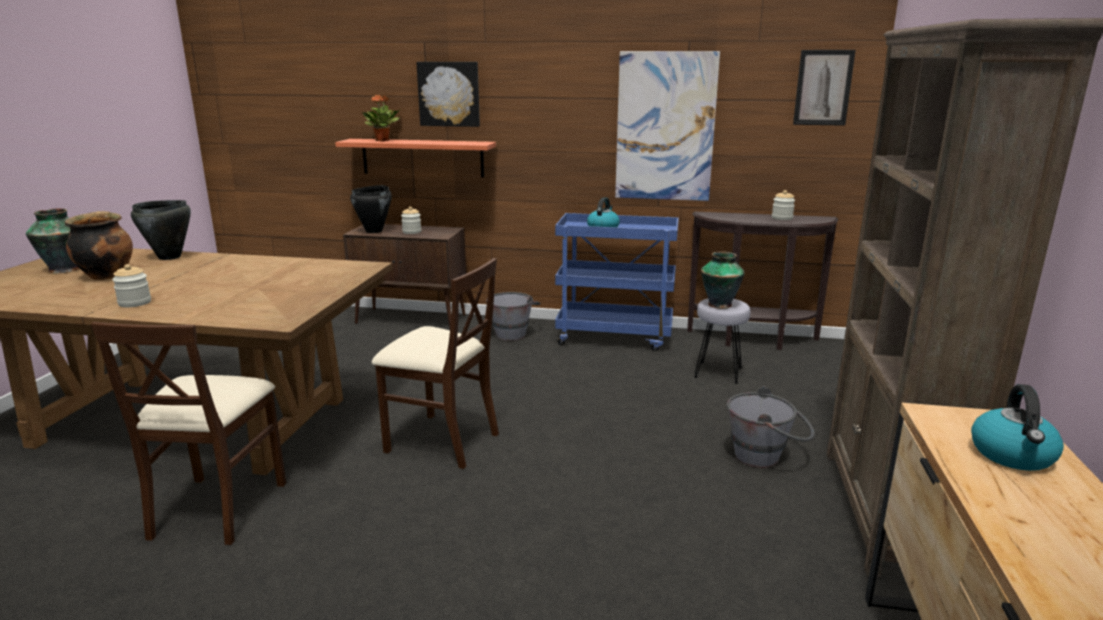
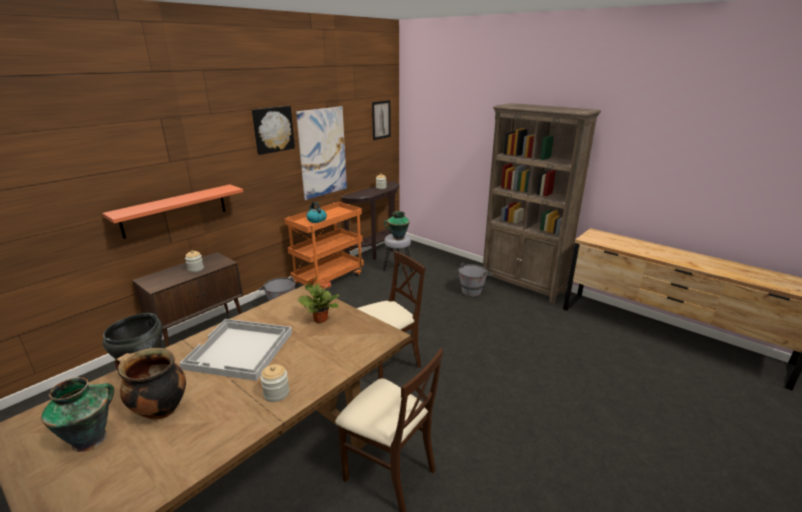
camera: 60 degrees left, 5 degrees up
(216, 273) = (240, 350): none -> white tray
(374, 231) = (166, 281): black cooking pot -> none
(382, 140) = (148, 206): potted plant -> potted plant (320, 319)
(449, 94) = (190, 156): picture -> picture (273, 129)
(615, 337) = (329, 279): blue cart -> orange cart
(1013, 455) = (614, 240): kettle -> none

